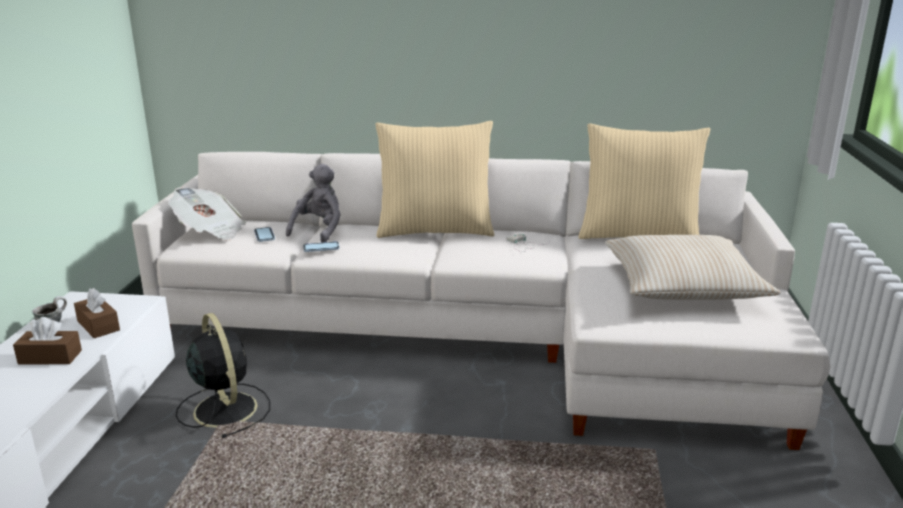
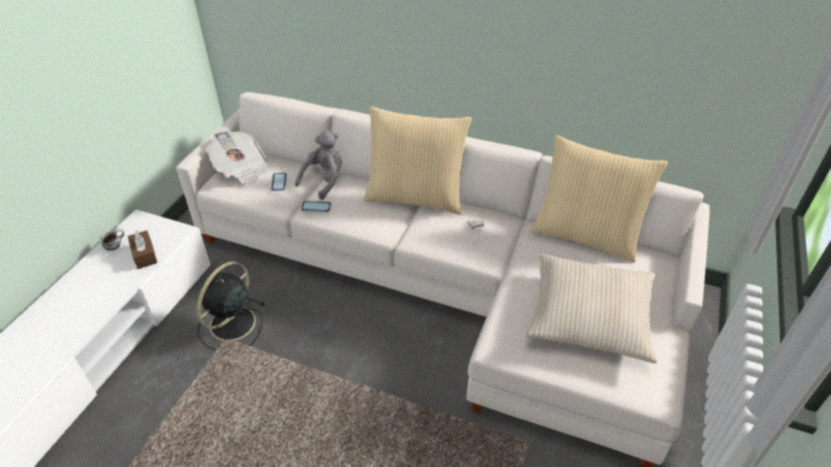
camera: 15 degrees right, 20 degrees up
(50, 357) = (104, 285): brown tissue box -> none
(224, 408) = (231, 325): black fan -> black fan turned 135 degrees counterclockwise

